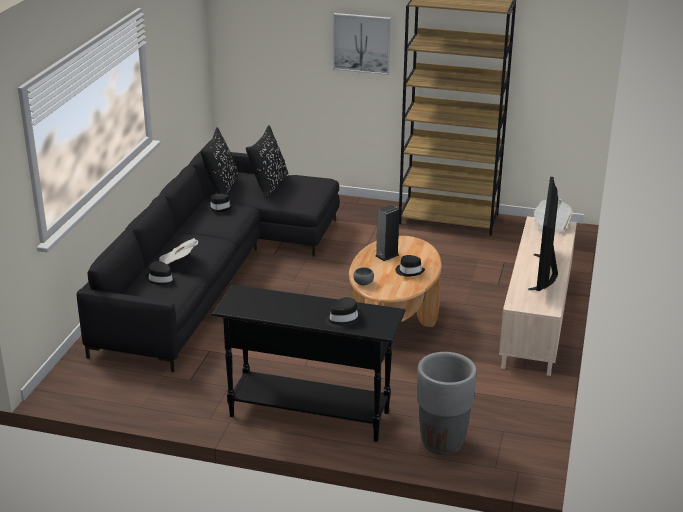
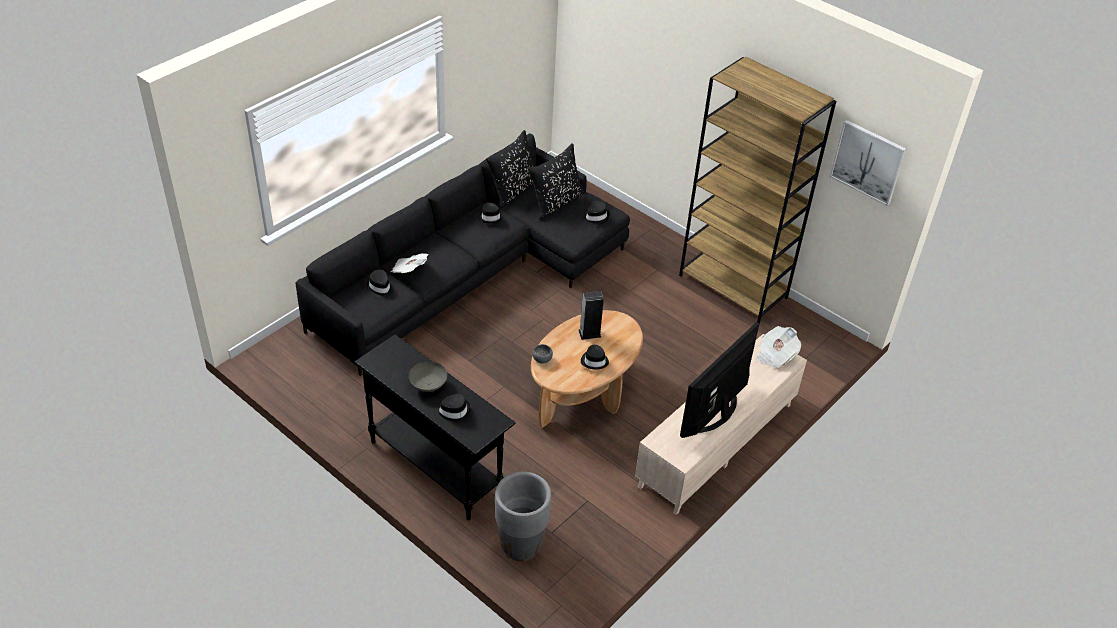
camera: 25 degrees right, 15 degrees up
(301, 308) = (428, 385): none -> grey bowl
(313, 186) = (595, 217): none -> black hat
(362, 43) = (688, 86): picture -> picture (868, 162)

